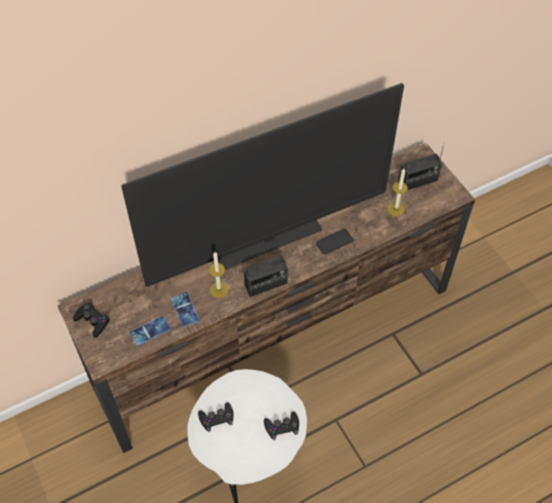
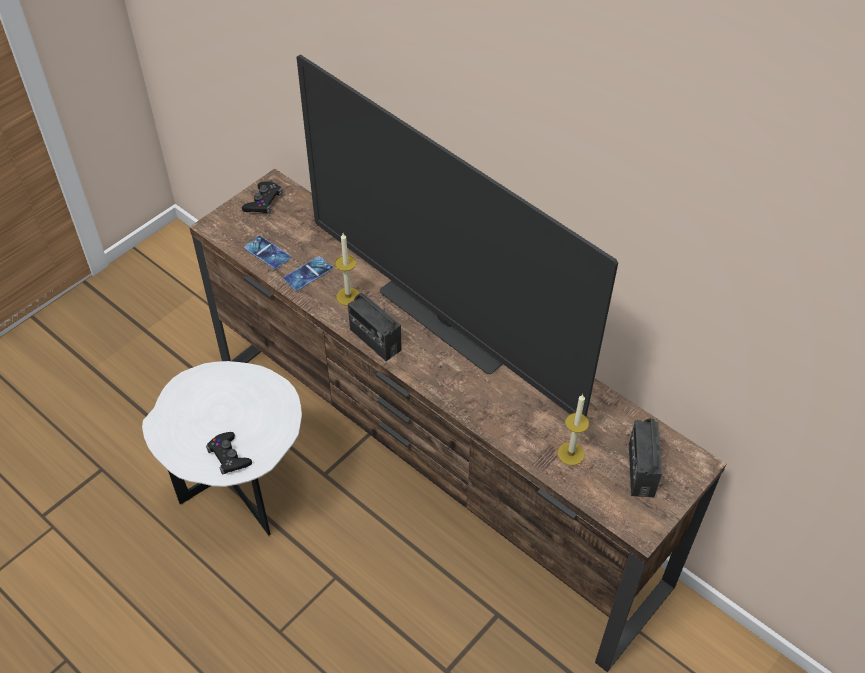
camera: 70 degrees right, 5 degrees down
(216, 418) = (222, 387): black game controller -> none
(334, 242) = (476, 394): phone -> none
(418, 181) = (640, 470): radio -> radio turned 45 degrees clockwise

